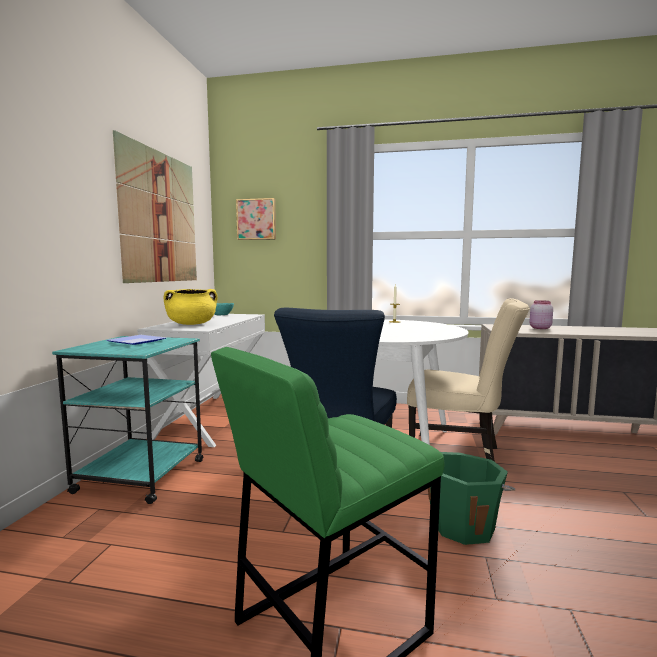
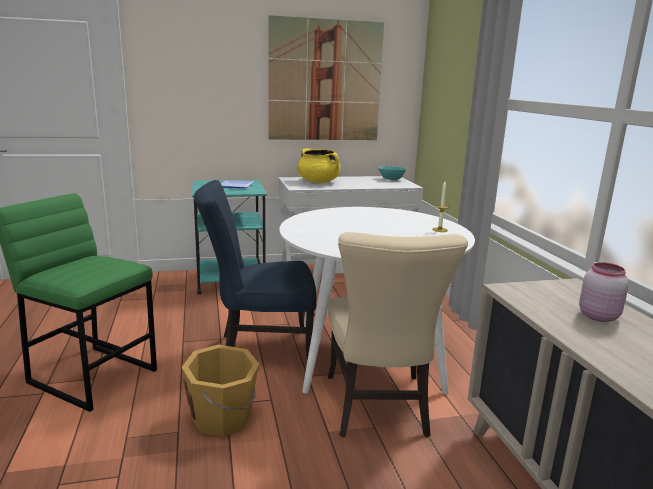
camera: 65 degrees right, 10 degrees up
(256, 219) = (444, 75): picture -> none
(463, 525) = (223, 418): green bucket -> orange bucket

